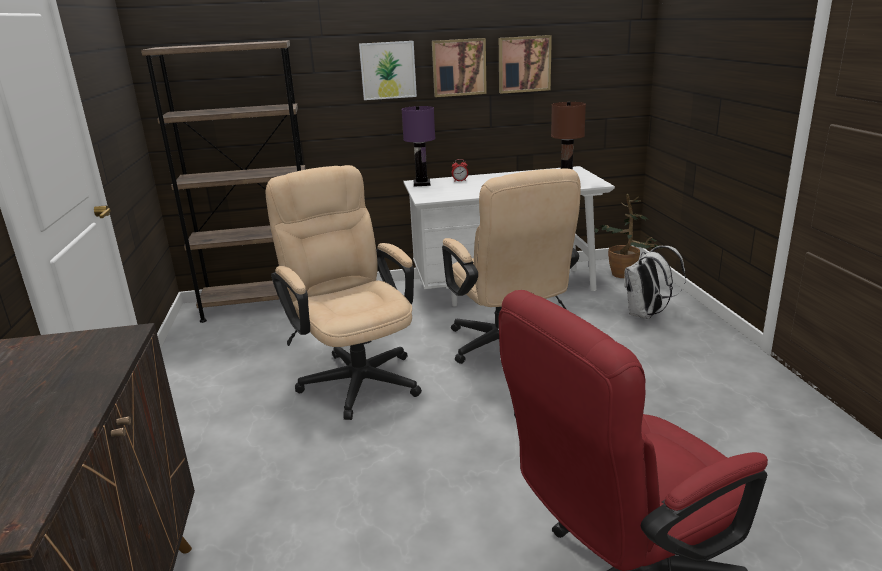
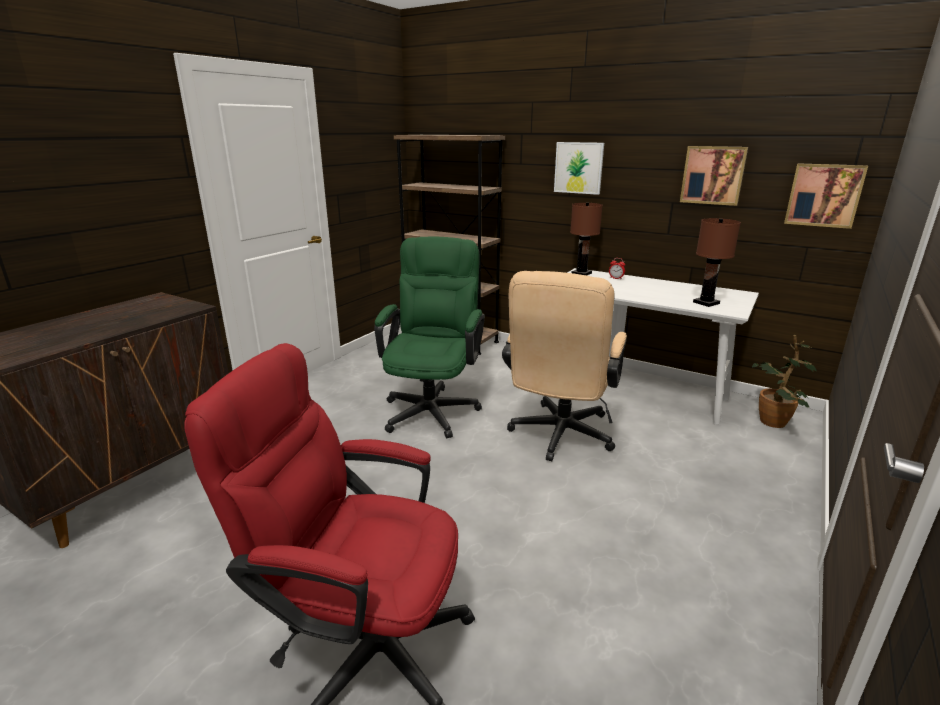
camera: 40 degrees right, 0 degrees up
(355, 376) = (433, 407): beige office chair -> green office chair
(421, 184) = (581, 273): purple table lamp -> brown table lamp
(458, 67) = (643, 171): picture -> picture (824, 195)
(646, 315) = (735, 467): white backpack -> none

